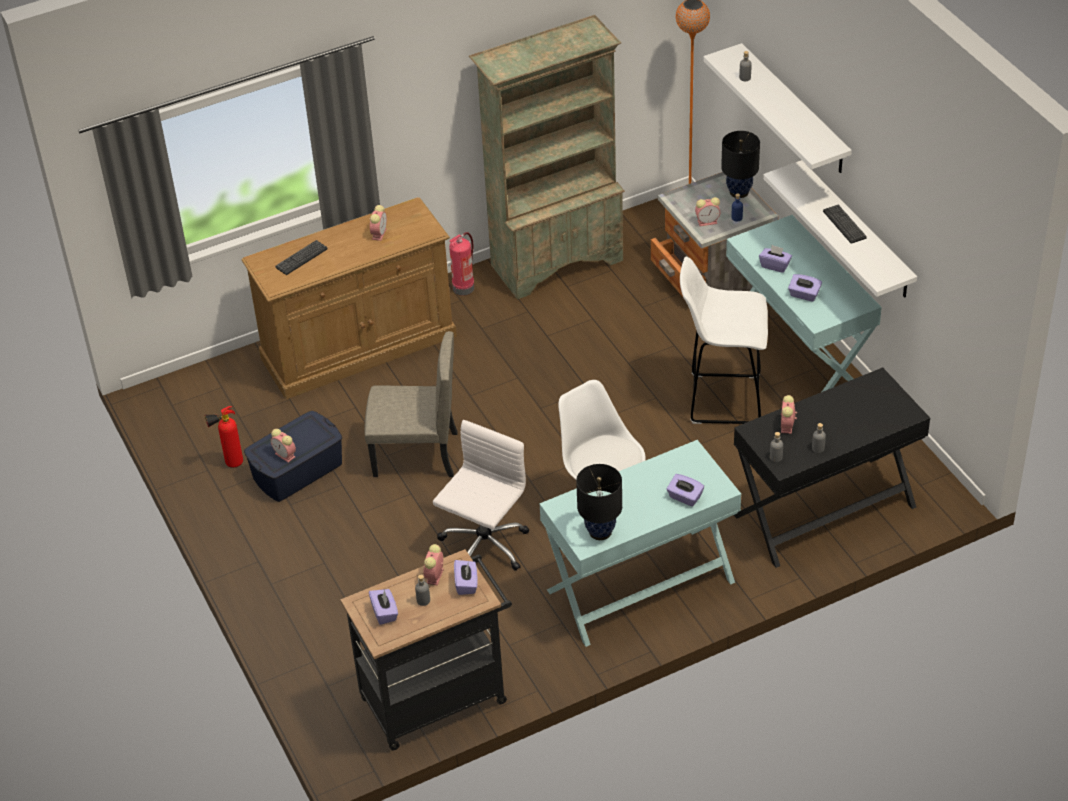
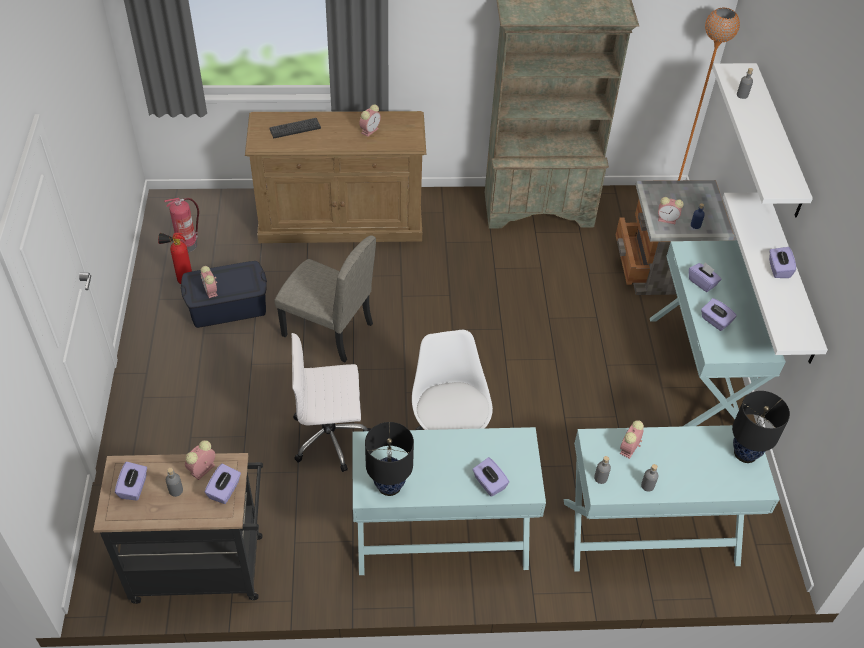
camera: 20 degrees right, 5 degrees up
(463, 287) = (452, 202): fire extinguisher -> fire extinguisher (188, 244)
(483, 546) = (331, 436): white office chair -> white office chair turned 150 degrees counterclockwise
(722, 399) = (612, 383): white stool -> none
(739, 192) = (710, 203): black table lamp -> black table lamp (745, 453)
(825, 511) = (650, 532): black desk -> turquoise desk
(844, 224) = (778, 269): keyboard -> purple tissue box

